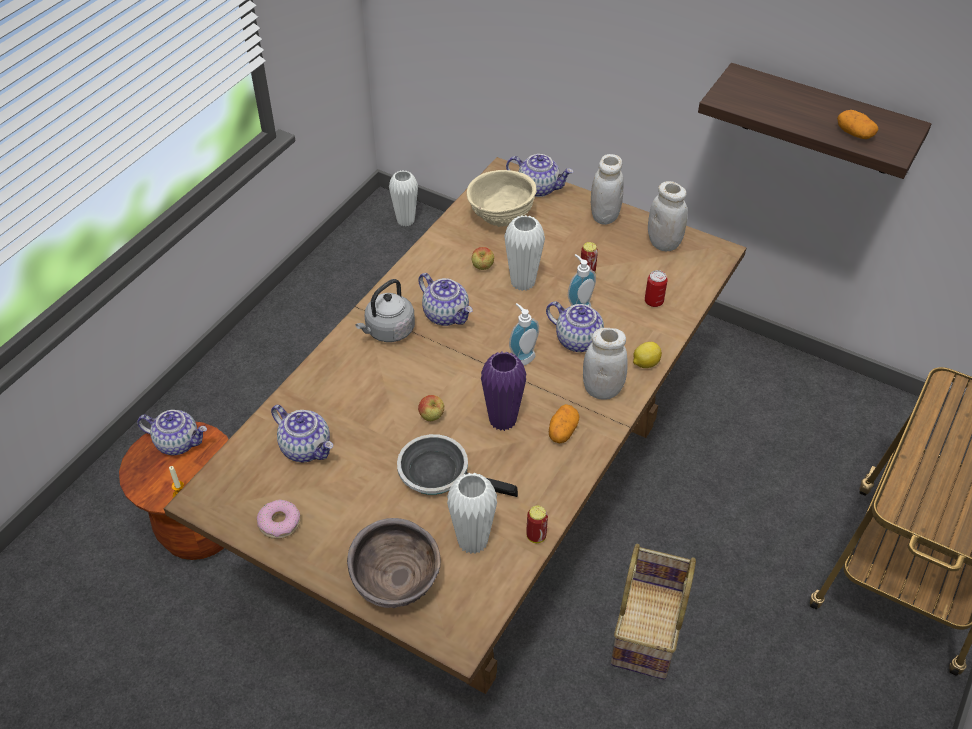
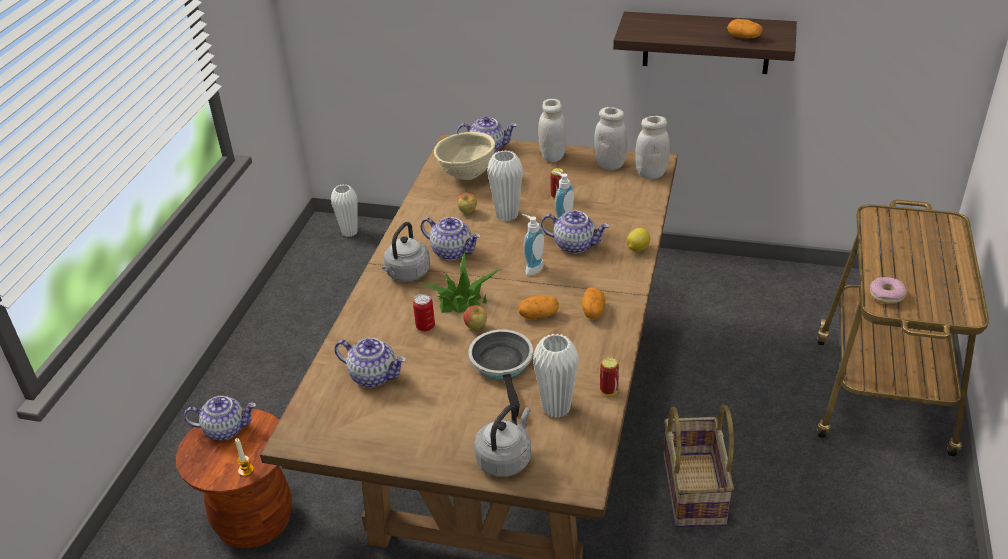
camera: 15 degrees left, 10 degrees down
(279, 523) = (376, 438): donut -> donut (886, 295)
(396, 586) = (505, 459): brown bowl -> grey kettle
(431, 378) = (461, 299): none -> potted plant
(440, 473) = (503, 366): frying pan -> frying pan turned 75 degrees clockwise
(502, 420) = (538, 315): purple vase -> potato
(602, 390) = (611, 274): white jar -> white jar (651, 174)
(653, 301) = (622, 205): can -> can (425, 326)

